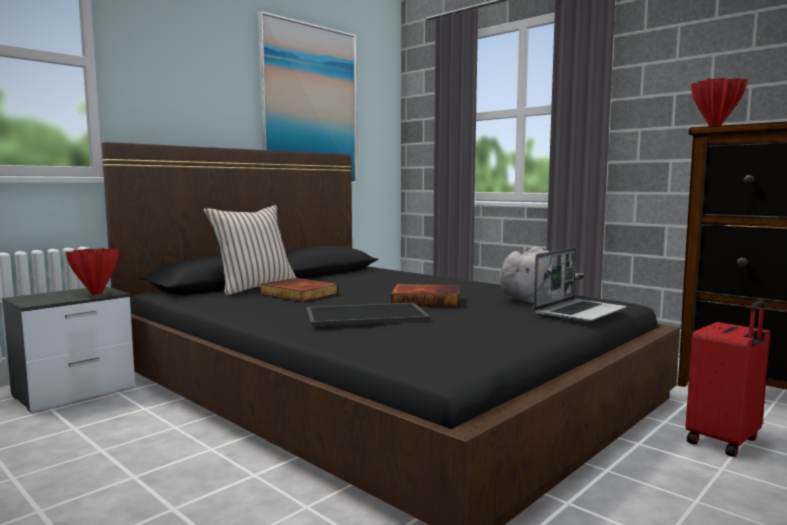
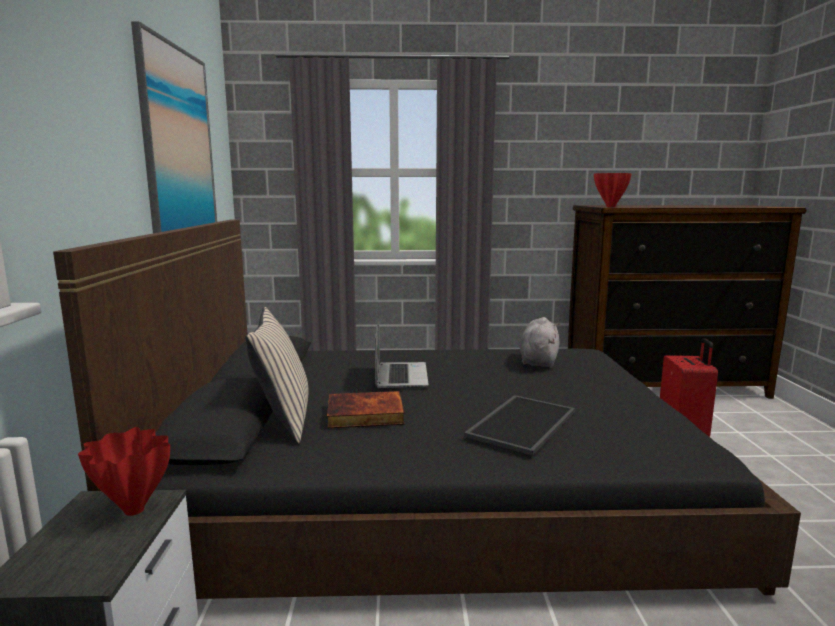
camera: 45 degrees left, 5 degrees up
(426, 299) = (487, 385): book -> none
(579, 312) = (602, 369): laptop -> laptop (400, 376)

